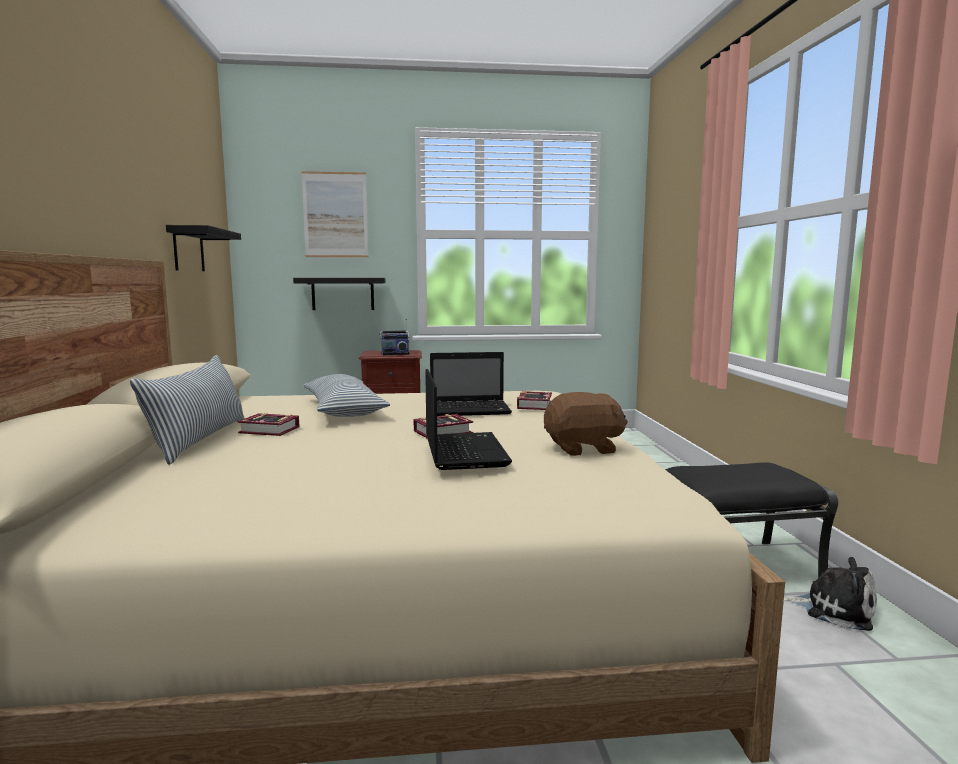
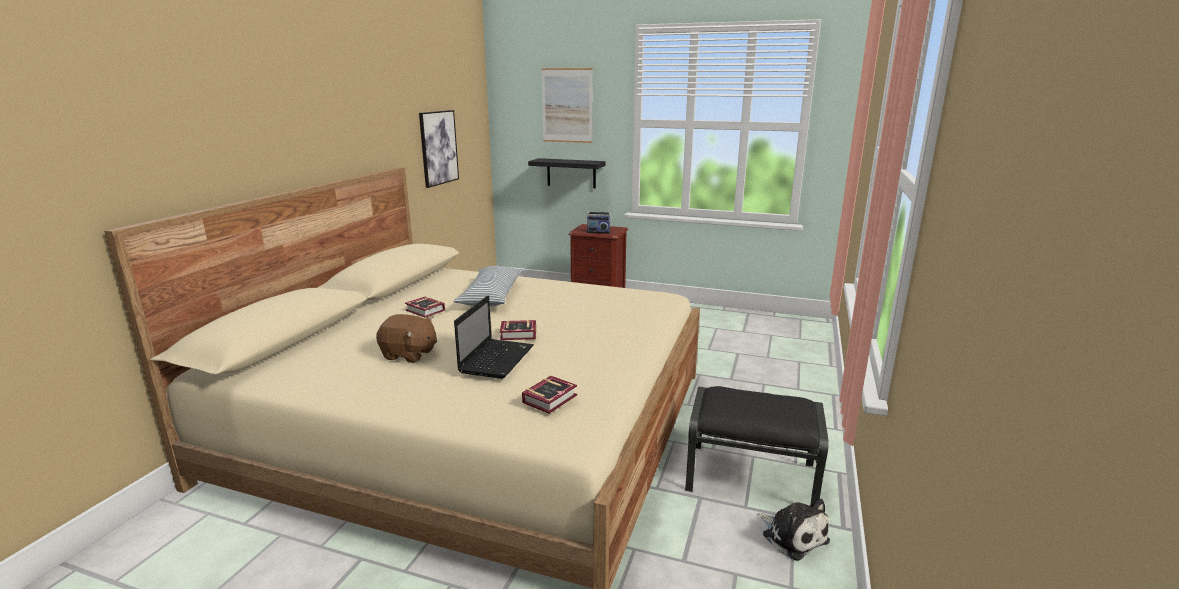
camera: 25 degrees right, 10 degrees up
(188, 250) = (438, 148): black shelf -> picture
(199, 440) = (379, 313): pillow -> none
(471, 410) = (574, 311): laptop -> none
(536, 405) = (627, 313): book -> book (552, 398)
(583, 449) = (588, 369): brown plush toy -> brown plush toy (409, 354)

